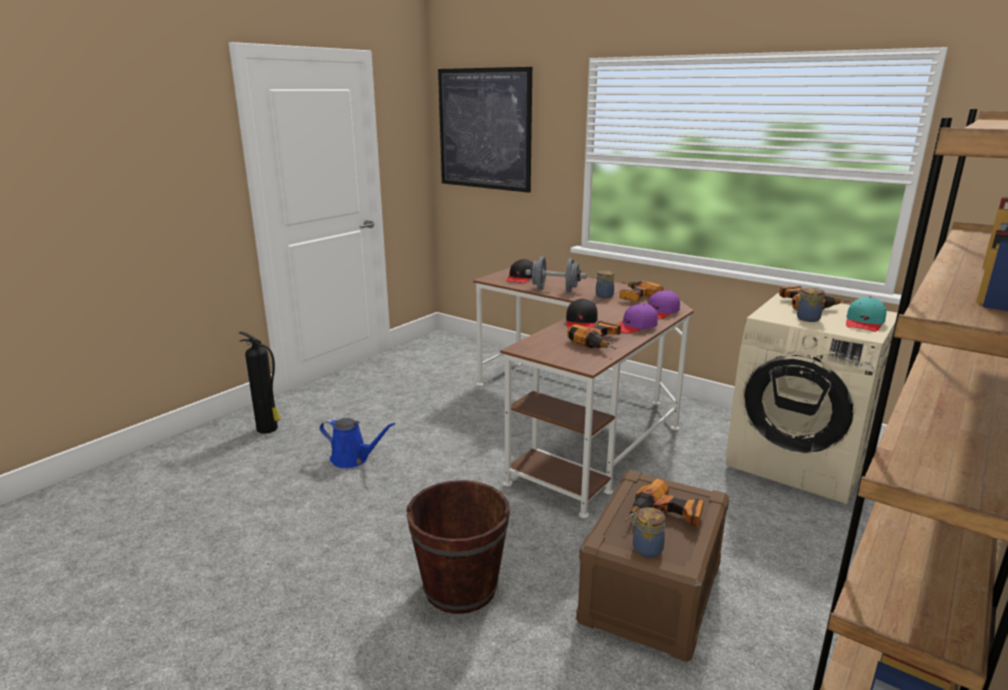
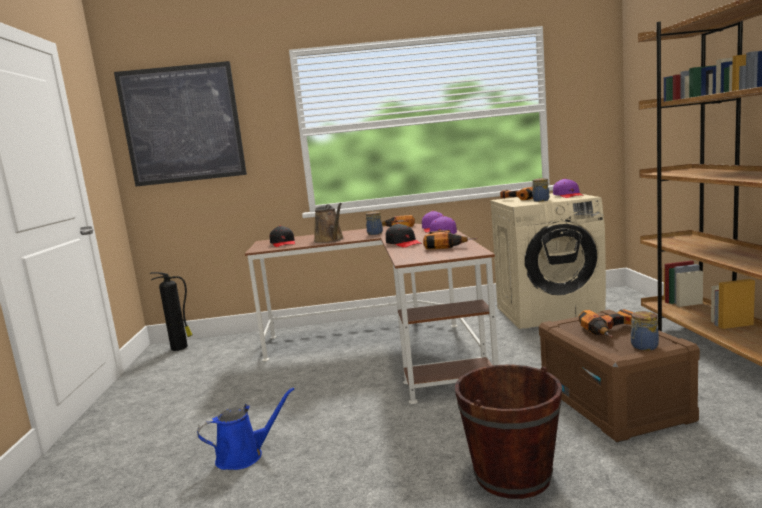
camera: 40 degrees left, 10 degrees down
(268, 429) = (88, 485): fire extinguisher -> fire extinguisher (180, 347)
(555, 290) = (330, 240): grey dumbbell -> brown watering can
(864, 323) = (568, 195): turquoise cap -> purple cap

